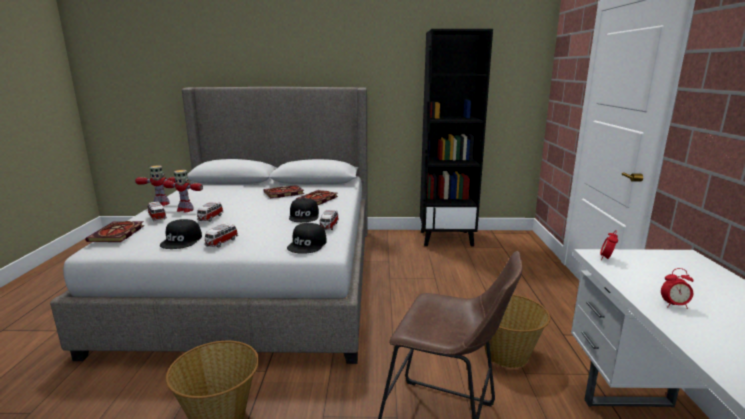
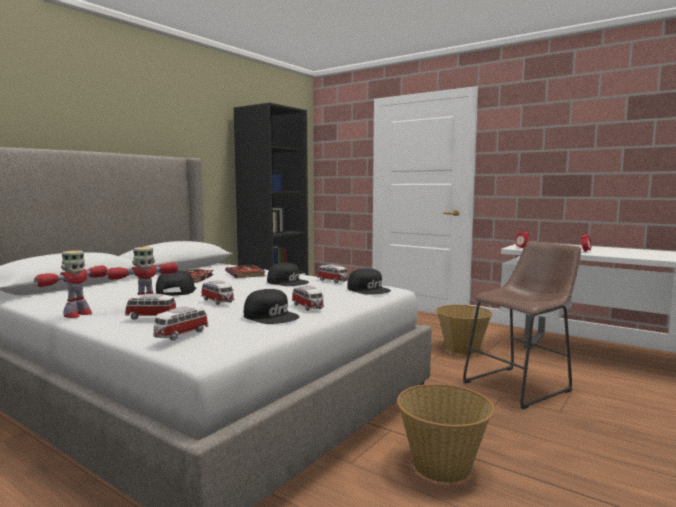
camera: 55 degrees left, 10 degrees down
(117, 234) = (180, 334): book -> toy car
(236, 201) = (175, 291): none -> black cap

